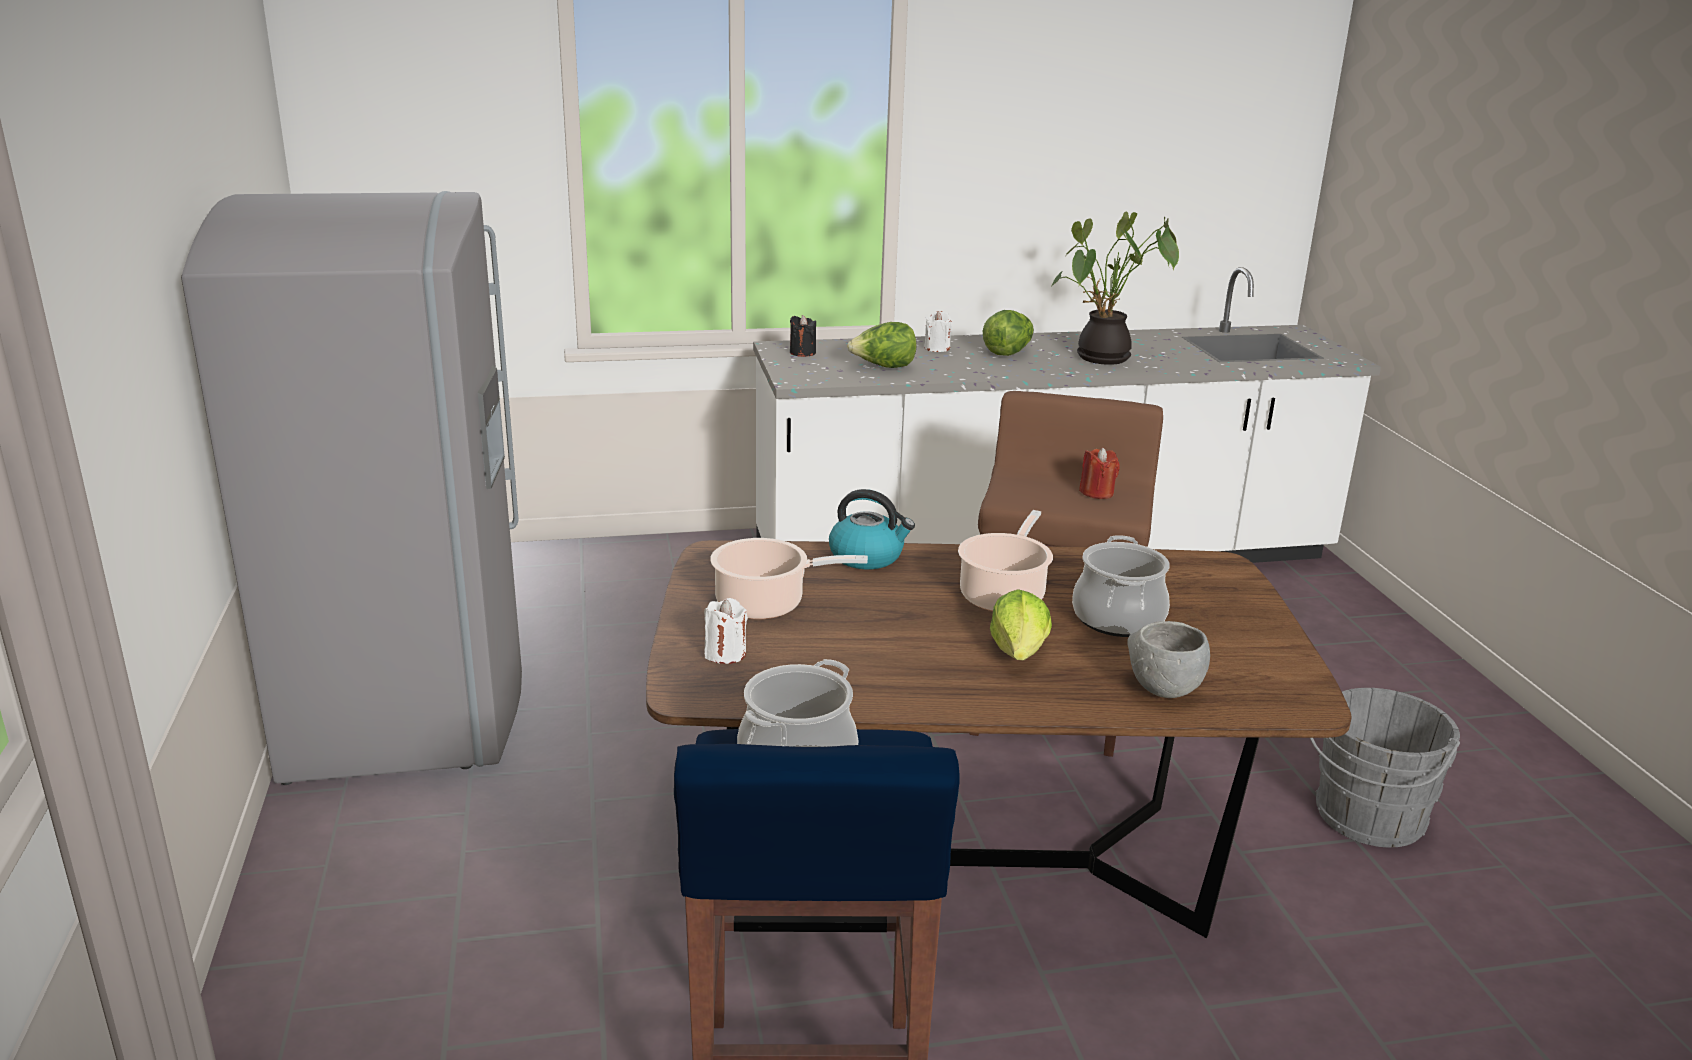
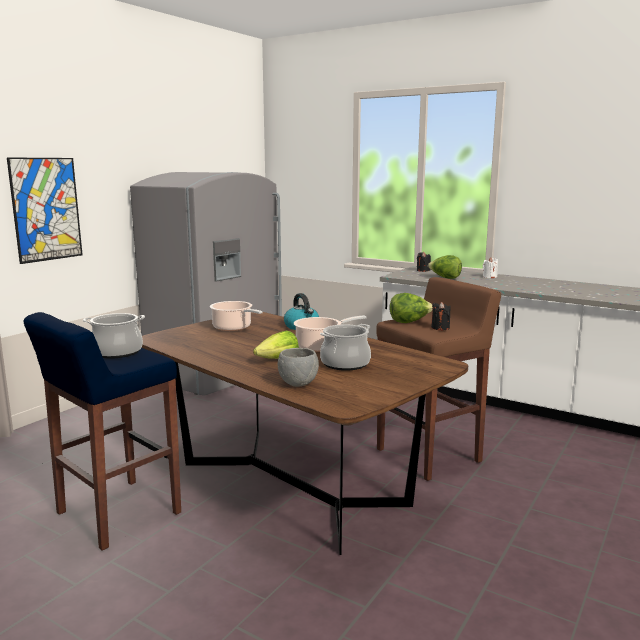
camera: 45 degrees right, 10 degrees down
(100, 418) = (46, 209): none -> picture
(725, 654) = (187, 334): white candle -> none
(1008, 352) = (522, 282): lettuce -> lettuce (409, 322)
(1097, 492) = (440, 328): red candle -> black candle
(1102, 359) = (569, 291): potted plant -> none
(1366, 819) = (522, 562): grey bucket -> none

